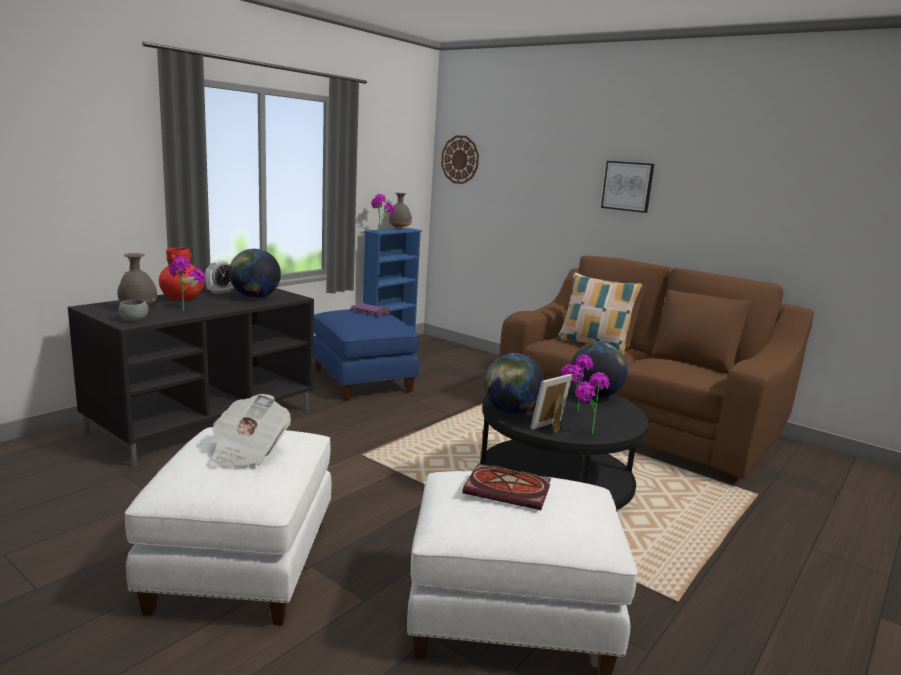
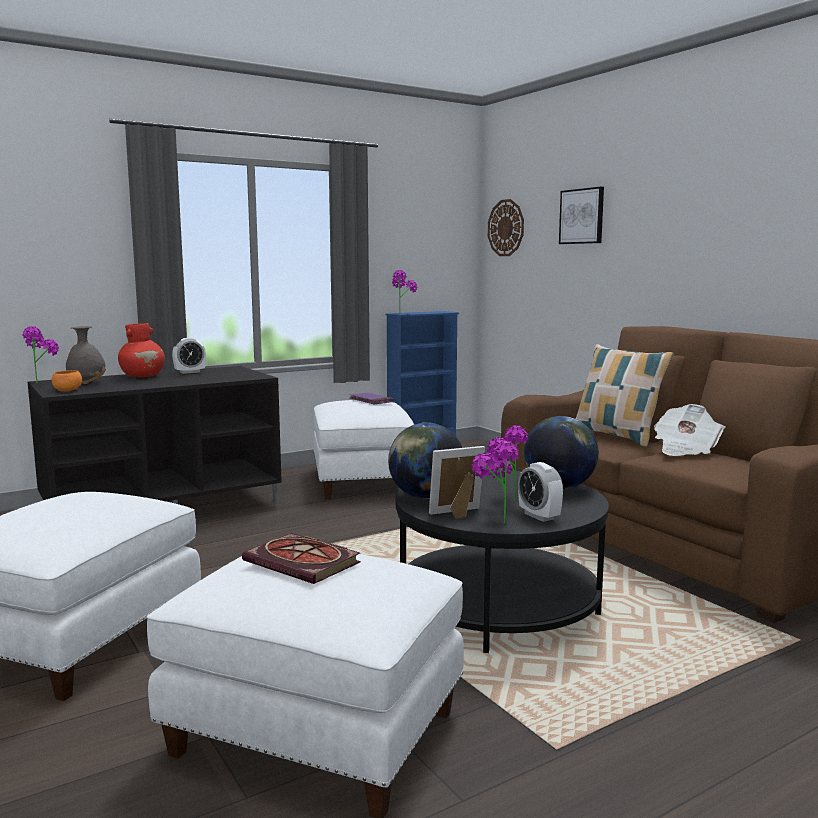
camera: 20 degrees right, 5 degrees down
(134, 320) = (67, 390): grey bowl -> orange bowl
(186, 309) = (131, 384): potted plant -> potted plant (42, 381)
(247, 452) = (72, 509): newspaper -> newspaper (686, 449)
(255, 297) = (216, 376): globe -> none
(361, 380) = (360, 481): blue ottoman -> white ottoman
(399, 229) = (431, 311): grey vase -> none
(608, 425) = (539, 516): none -> alarm clock
(627, 186) = (684, 235): picture -> picture (582, 216)

